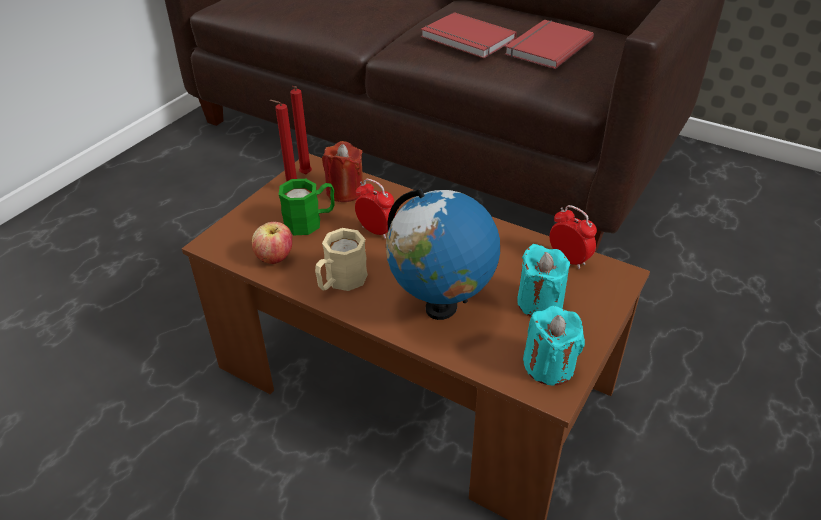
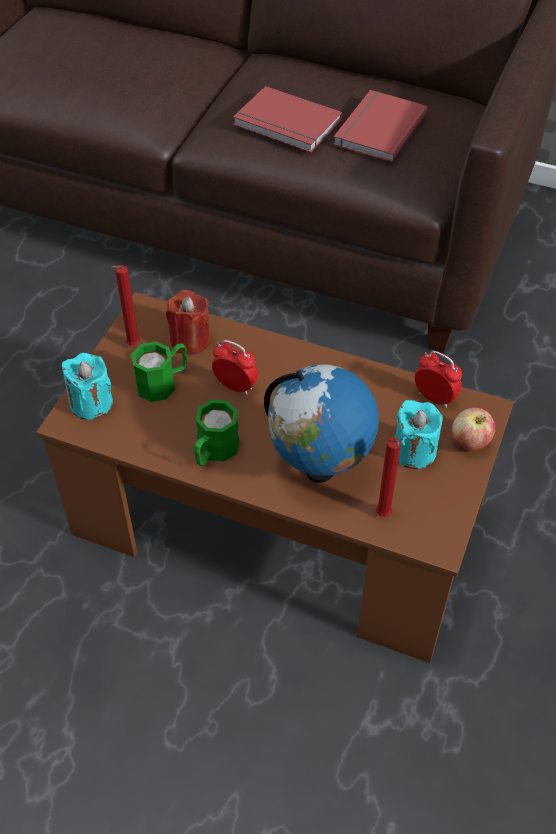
camera: 10 degrees left, 10 degrees up
(275, 258) = (139, 432): apple -> apple (469, 443)
(305, 175) = (141, 323): red candle -> red candle (383, 516)
(340, 282) = (214, 452): beige mug -> green mug
(549, 366) = (432, 518): turquoise candle -> turquoise candle (91, 403)

